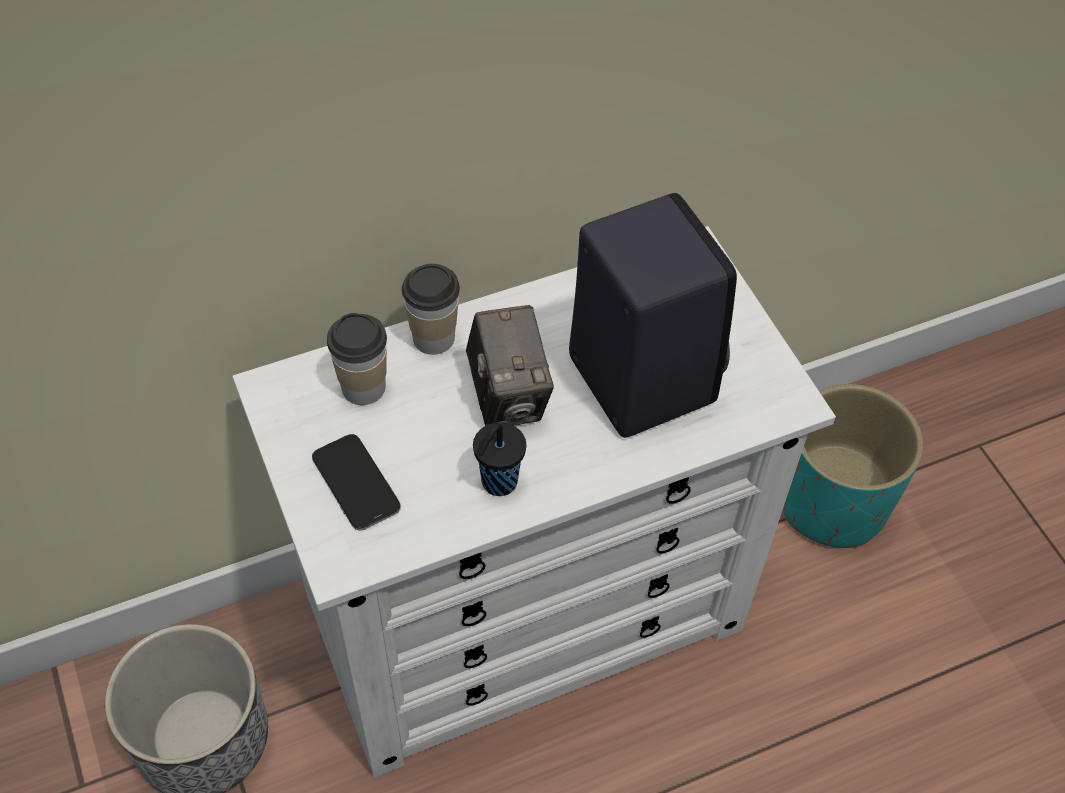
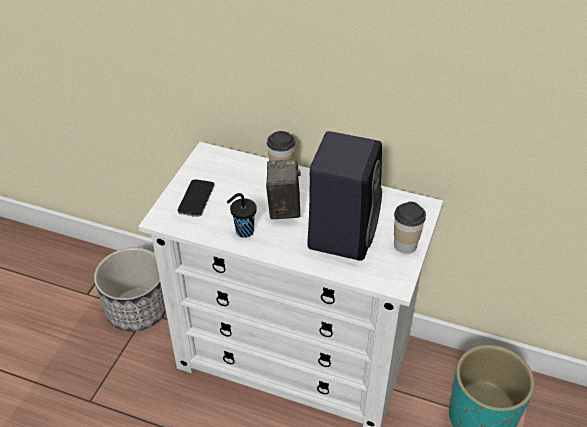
camera: 45 degrees right, 10 degrees down
(363, 387) = (236, 171): cup -> cup (405, 245)
(508, 396) = (283, 207): camera -> camera turned 150 degrees clockwise

